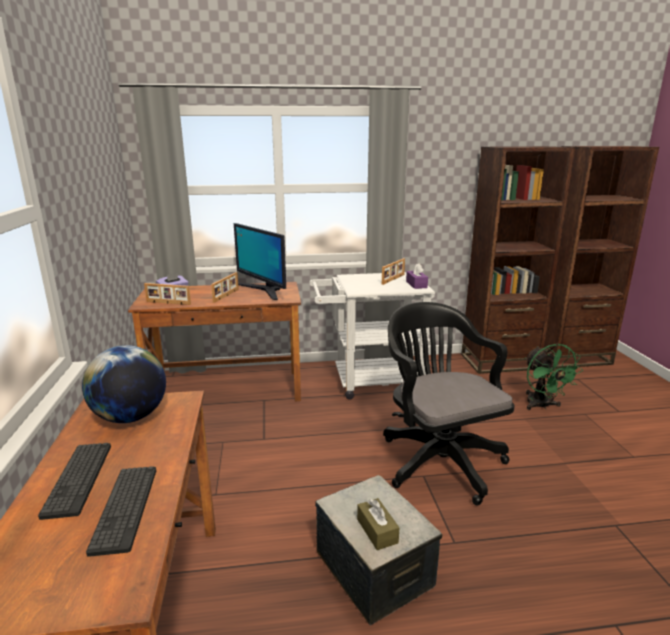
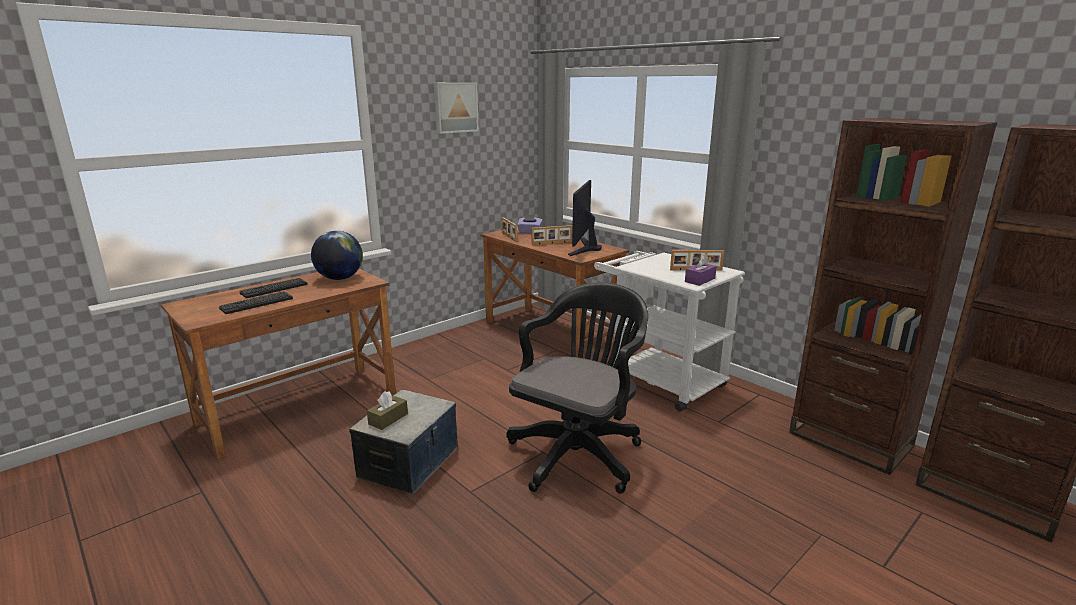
camera: 55 degrees right, 0 degrees up
(84, 152) = (455, 107): none -> picture
(542, 406) = (785, 494): green fan -> none

